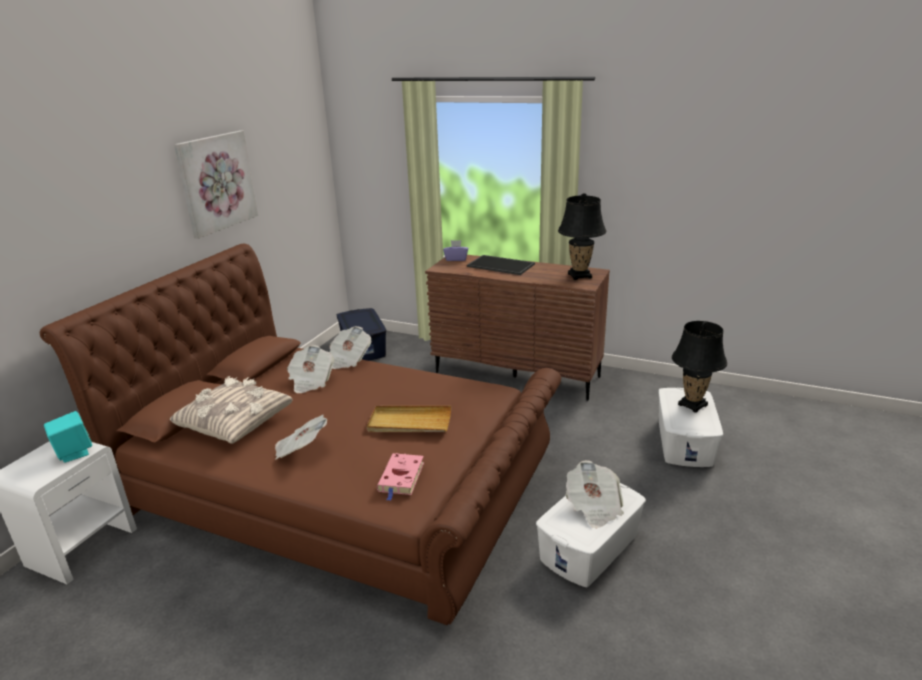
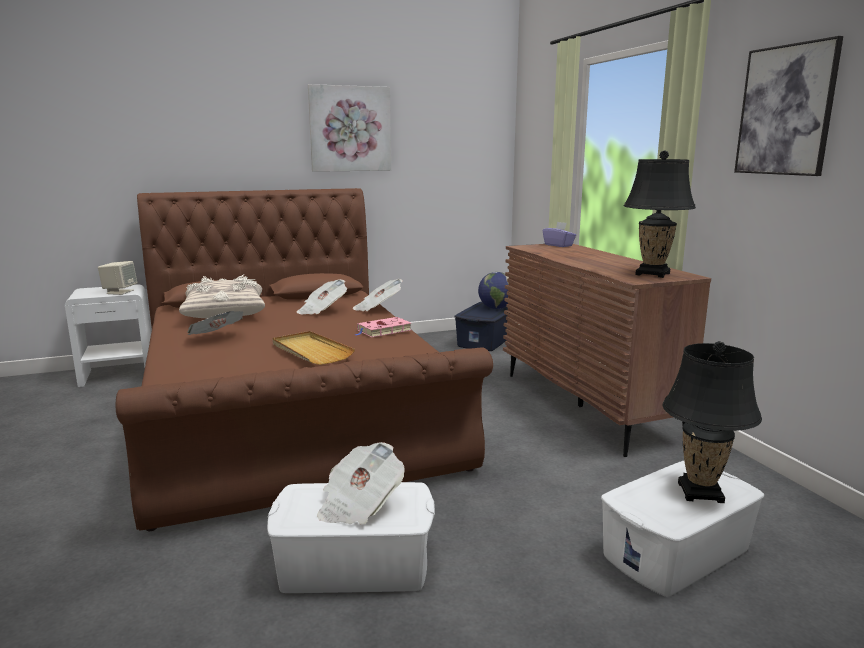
camera: 45 degrees right, 10 degrees down
(74, 453) = (120, 292): turquoise speaker -> beige speaker
(363, 317) = (496, 308): none -> globe
(401, 478) = (214, 374): pink book -> pink book (383, 331)
(502, 265) = (590, 255): tray -> none
(641, 159) = (785, 110): none -> picture

